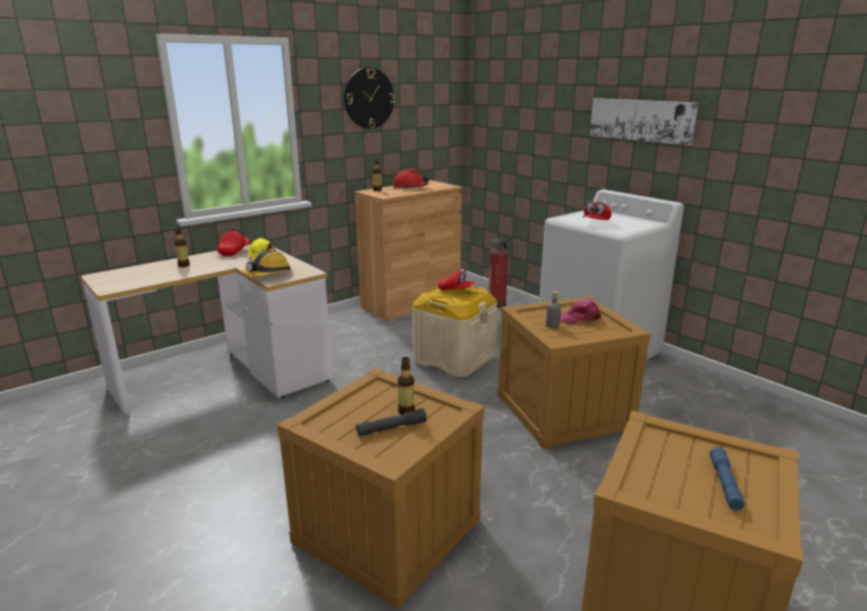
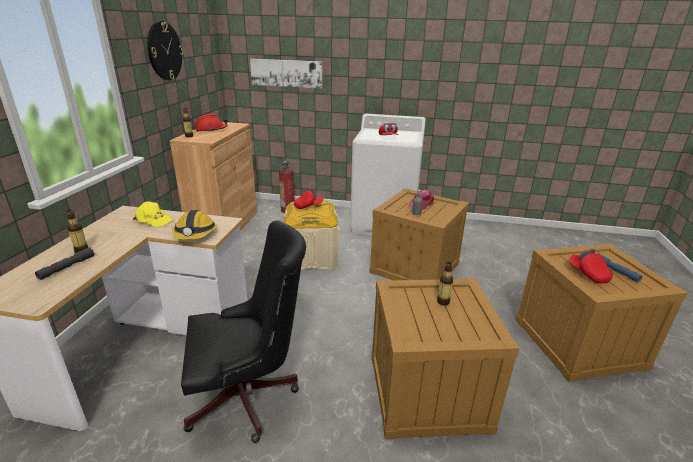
camera: 40 degrees left, 5 degrees up
(234, 251) = (111, 222): red cap -> red cap (588, 274)
(240, 448) = (249, 397): none -> black office chair
(391, 428) = (455, 316): grey flashlight -> grey flashlight (67, 267)
(641, 120) = (389, 63): picture -> picture (286, 73)

